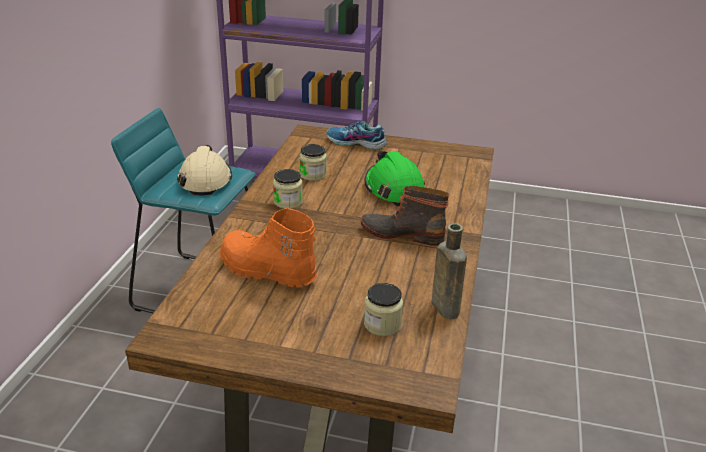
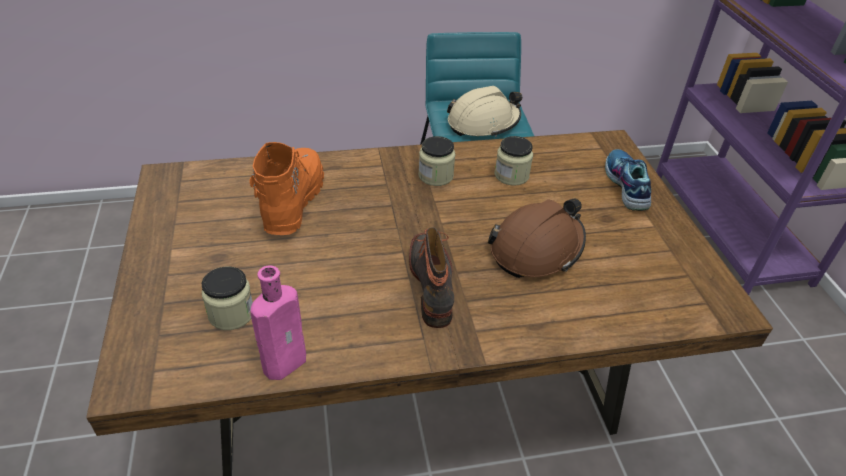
camera: 65 degrees right, 10 degrees up
(393, 189) = (537, 248): green hard hat -> brown hard hat
(444, 307) = (287, 361): brown bottle -> pink bottle

